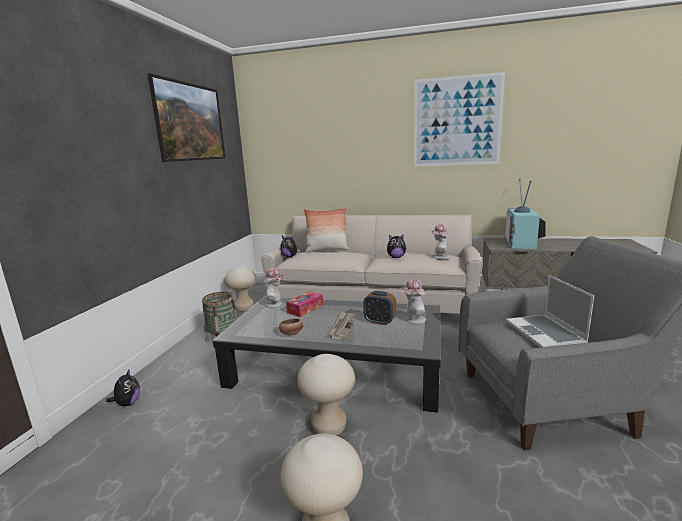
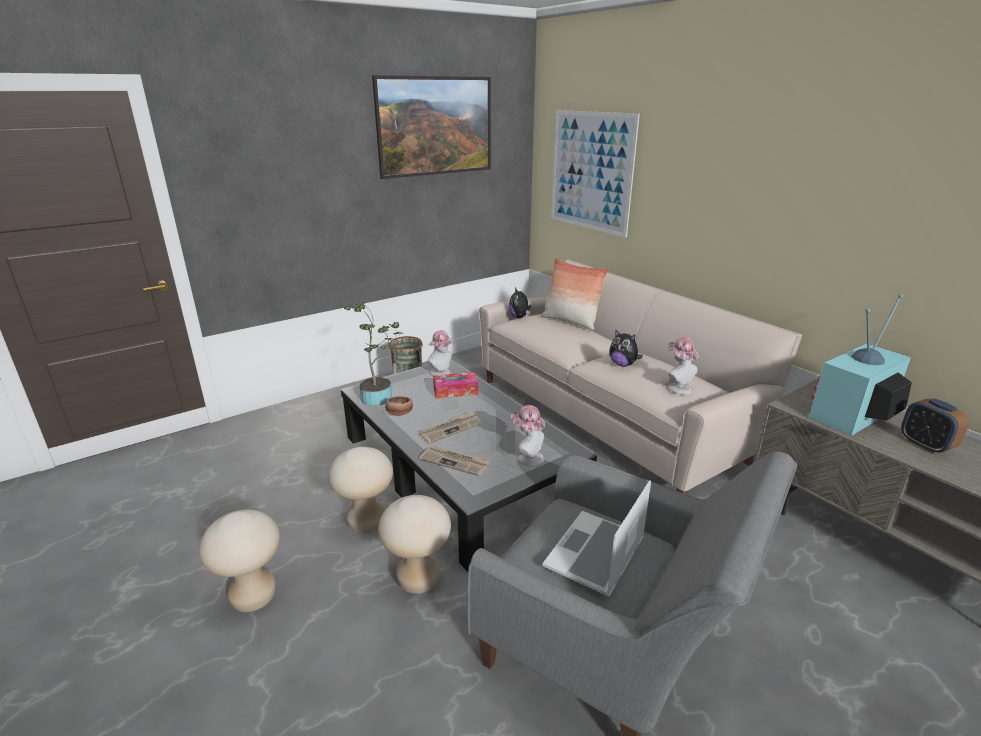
camera: 40 degrees right, 10 degrees up
(128, 403) = (282, 417): plush toy -> none
(244, 308) = (470, 362): beige stool -> beige stool (418, 580)
(256, 331) = (379, 396): none -> potted plant
(380, 321) = (492, 441): alarm clock -> alarm clock (925, 445)
(380, 339) = (455, 462): none -> newspaper
(456, 121) = (815, 159): picture -> picture (591, 172)

